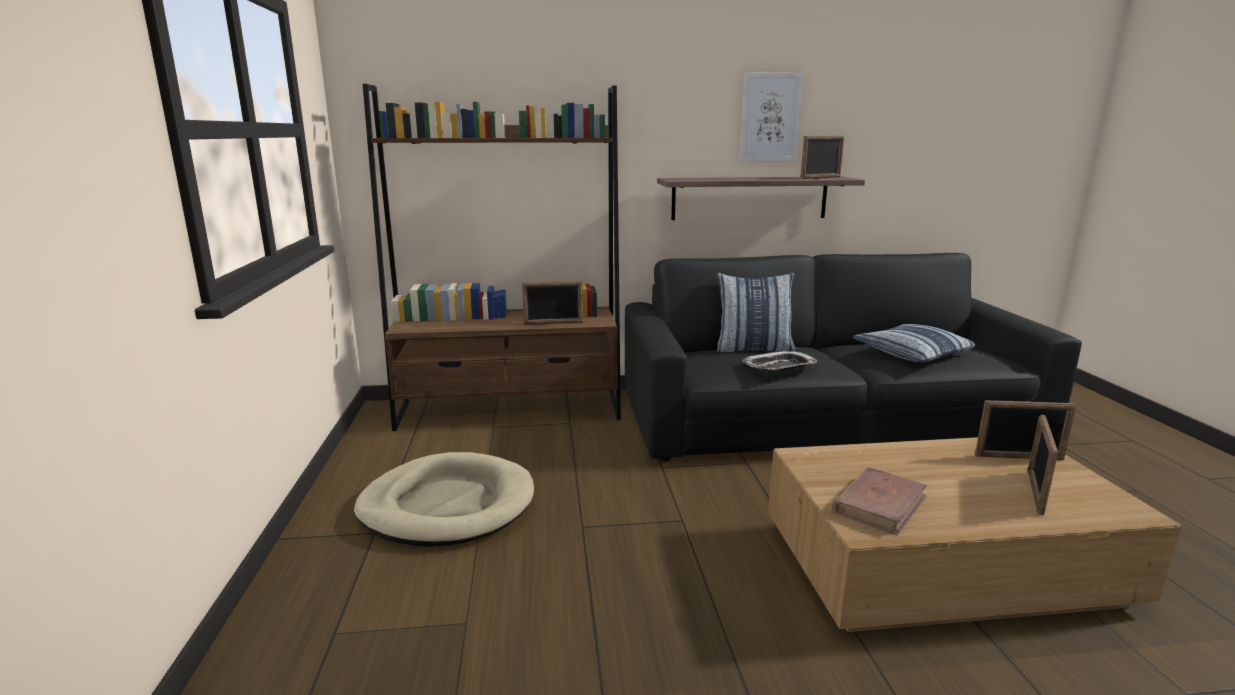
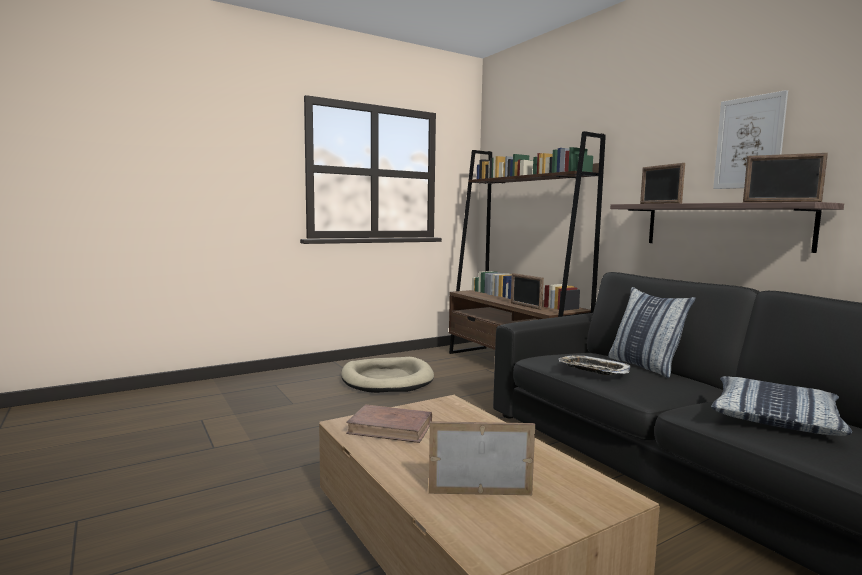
camera: 65 degrees right, 10 degrees down
(1019, 457) = (565, 489): picture frame -> picture frame (659, 204)

